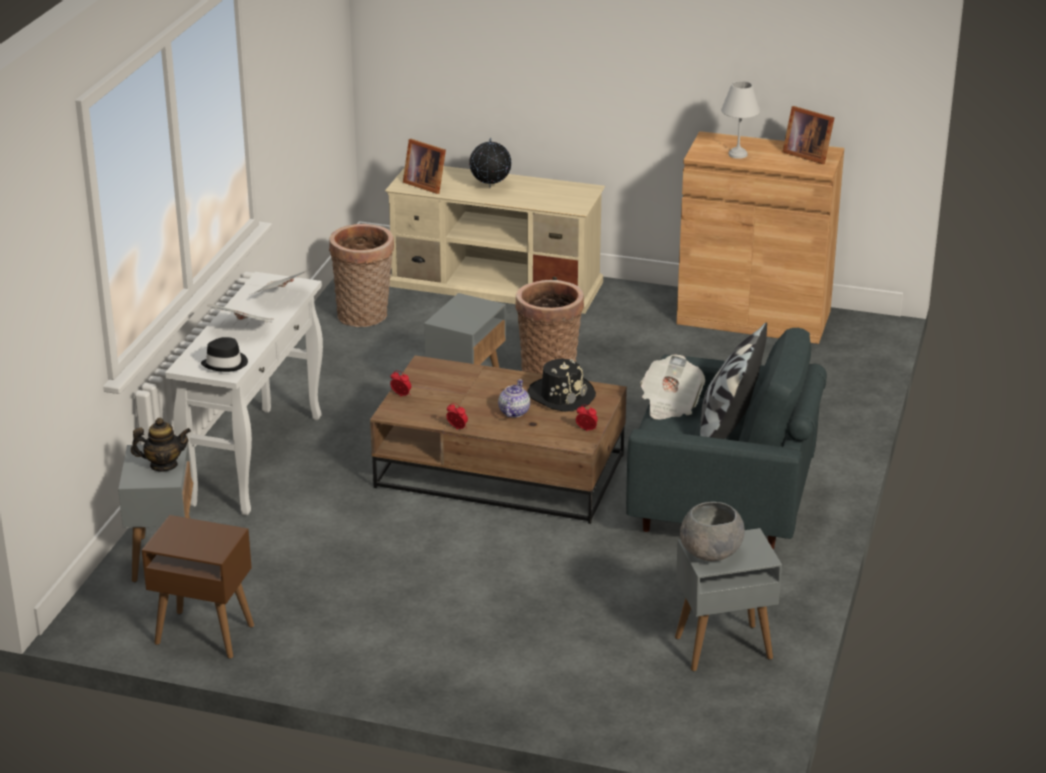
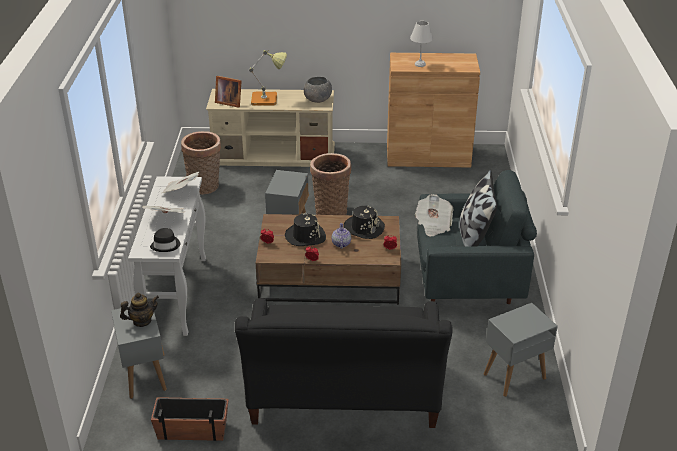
camera: 15 degrees left, 5 degrees up
(203, 634) = (192, 429): brown side table -> planter
(441, 634) = (344, 399): none -> black sofa
(463, 394) = (305, 236): none -> black hat
(490, 187) = (268, 99): globe -> table lamp
(710, 553) = (512, 325): grey bowl -> grey bowl (317, 100)
(806, 154) = (458, 60): picture frame -> none

